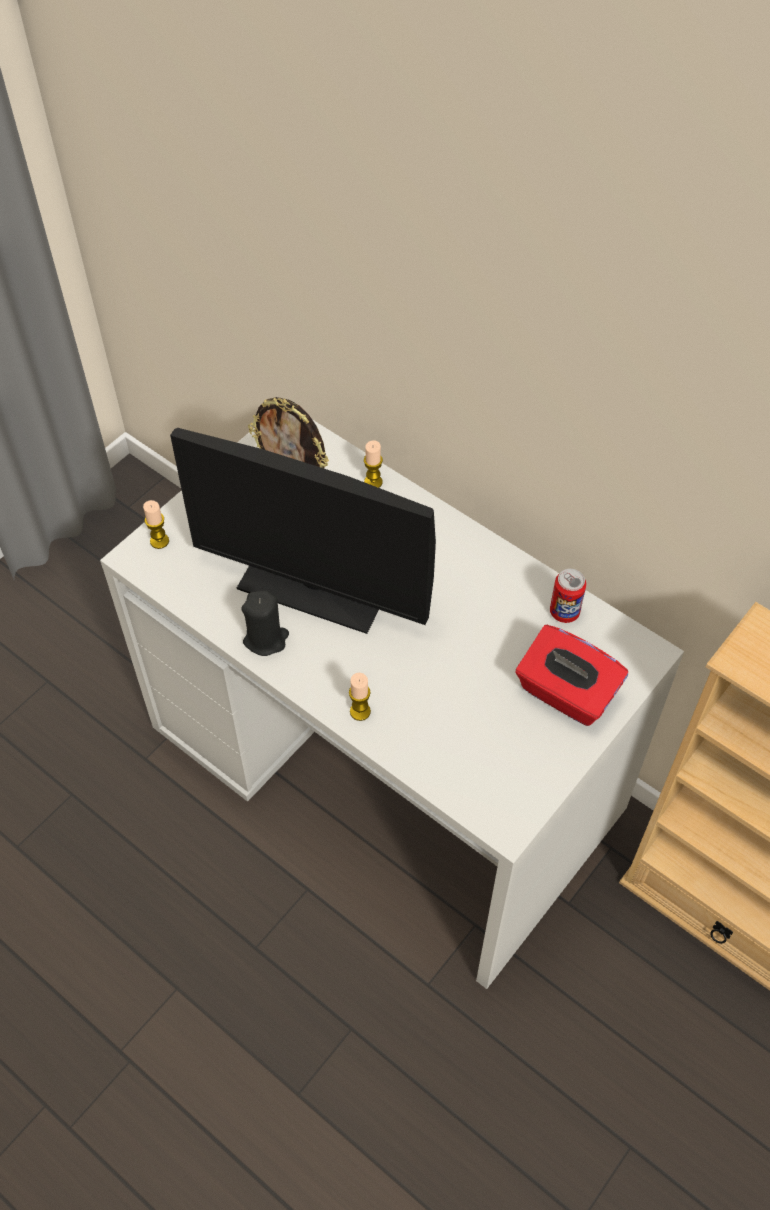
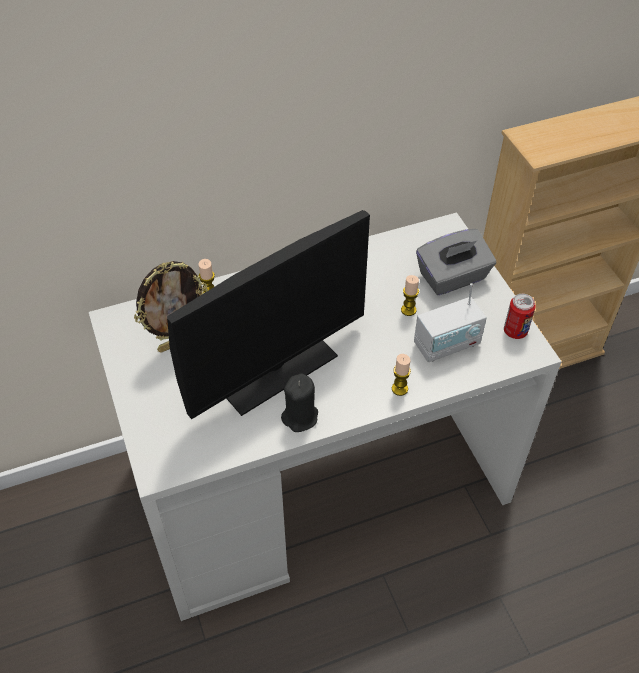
camera: 60 degrees left, 5 degrees down
(159, 541) = (155, 447): candle -> candle (408, 310)
(455, 731) = (447, 345): none -> radio
(564, 612) = (392, 250): can -> can (515, 331)
(565, 693) = (453, 278): red tissue box -> grey tissue box

